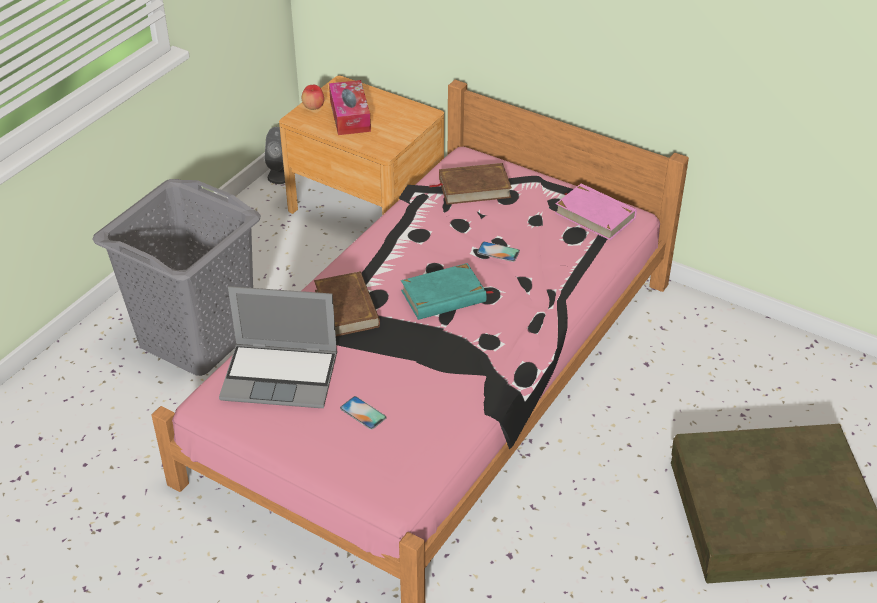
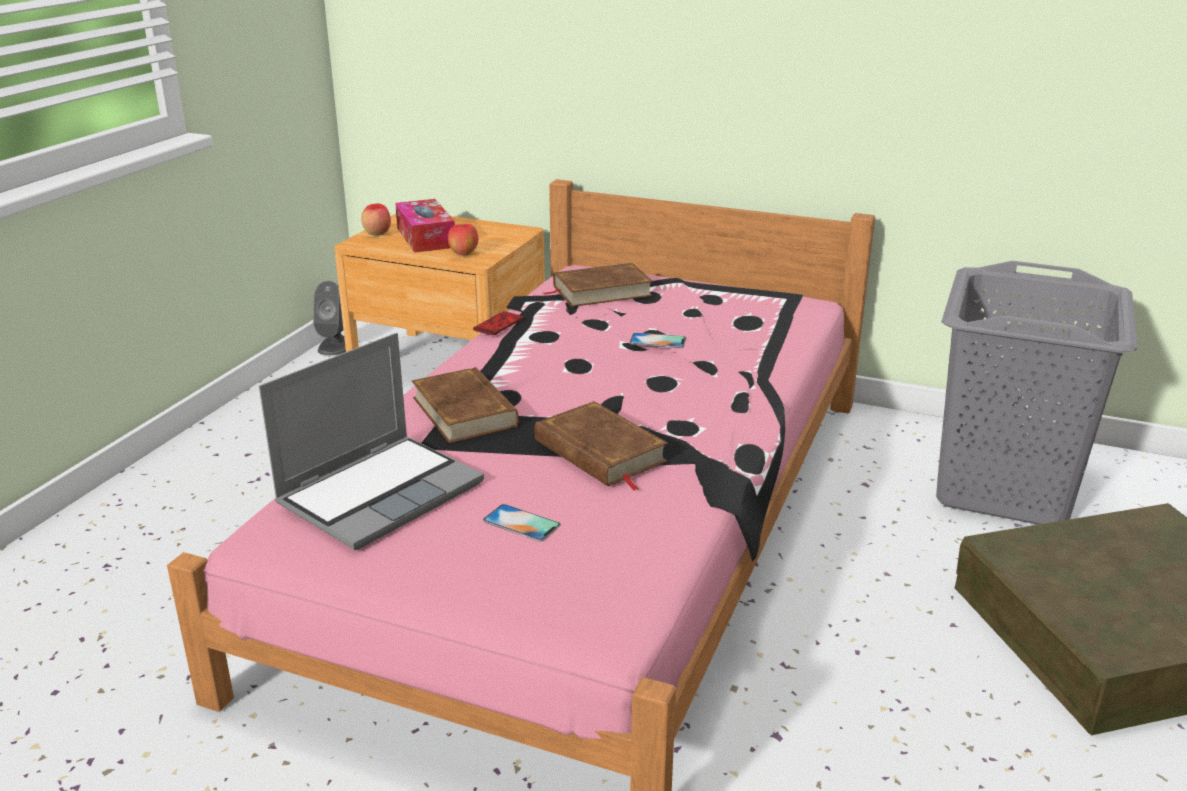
camera: 10 degrees left, 15 degrees down
(198, 338) = (237, 515): grey laundry basket -> grey laundry basket (1005, 489)
(281, 376) = (381, 492): laptop -> laptop turned 45 degrees counterclockwise
(375, 141) = (464, 254): none -> apple
(388, 218) = (498, 324): none -> phone
(426, 358) = (599, 452): none -> brown book
(444, 296) = (600, 388): turquoise book -> none
(595, 215) = (765, 303): pink book -> none

